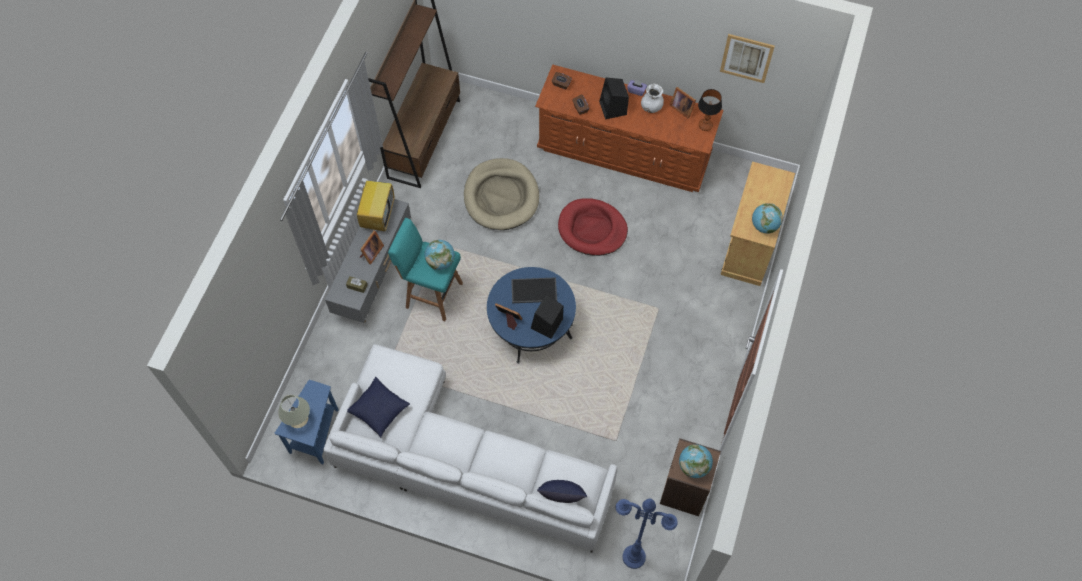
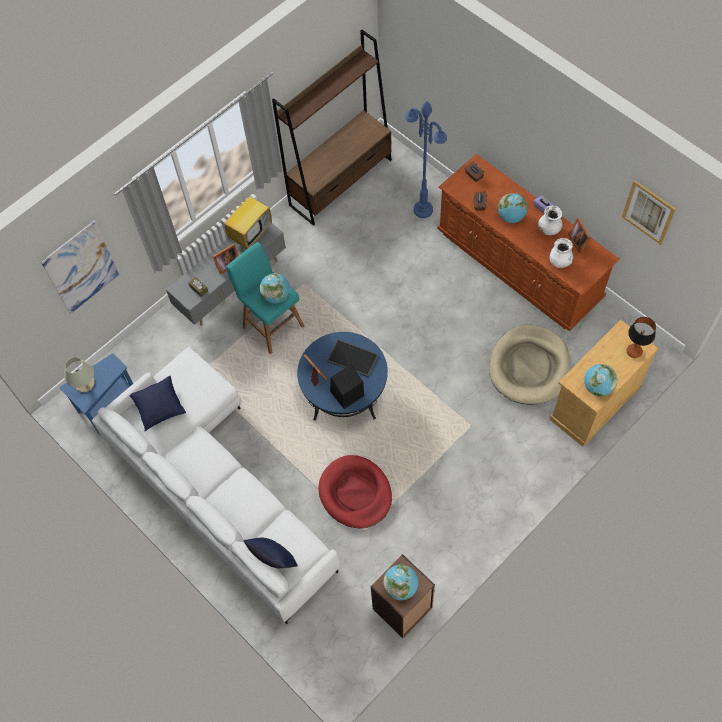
camera: 30 degrees right, 0 degrees up
(261, 306) = (81, 268): none -> picture
(501, 196) = (381, 262): beige dog bed -> beige dog bed (529, 366)
(592, 229) = (449, 325): red dog bed -> red dog bed (355, 493)
(613, 108) = (511, 216): black speaker -> globe
(633, 557) = (321, 646): blue floor lamp -> blue floor lamp (422, 210)
(675, 131) = (559, 261): none -> white vase
(705, 125) = (593, 267): table lamp -> table lamp (634, 352)

